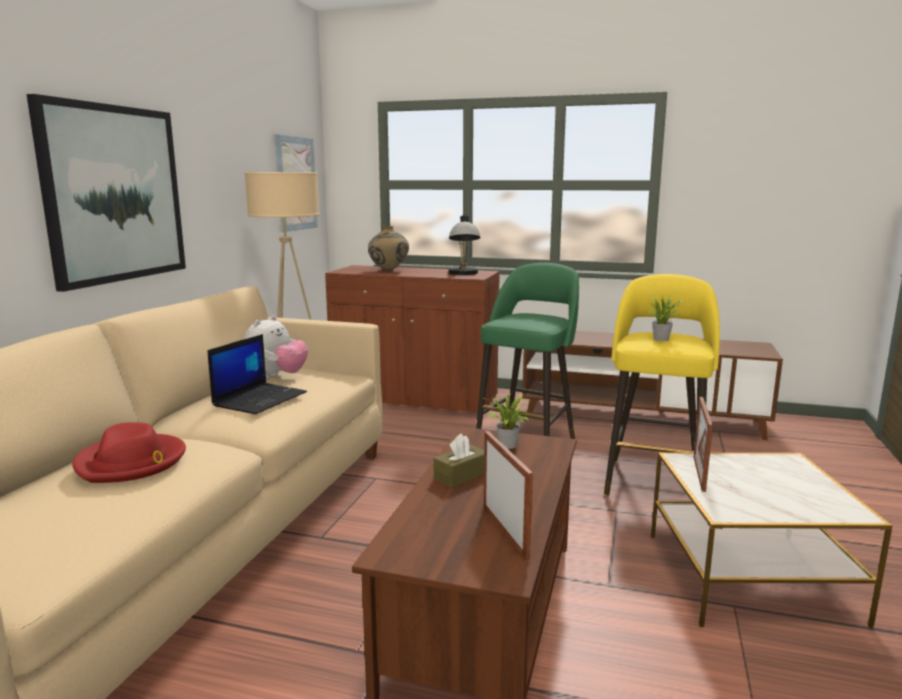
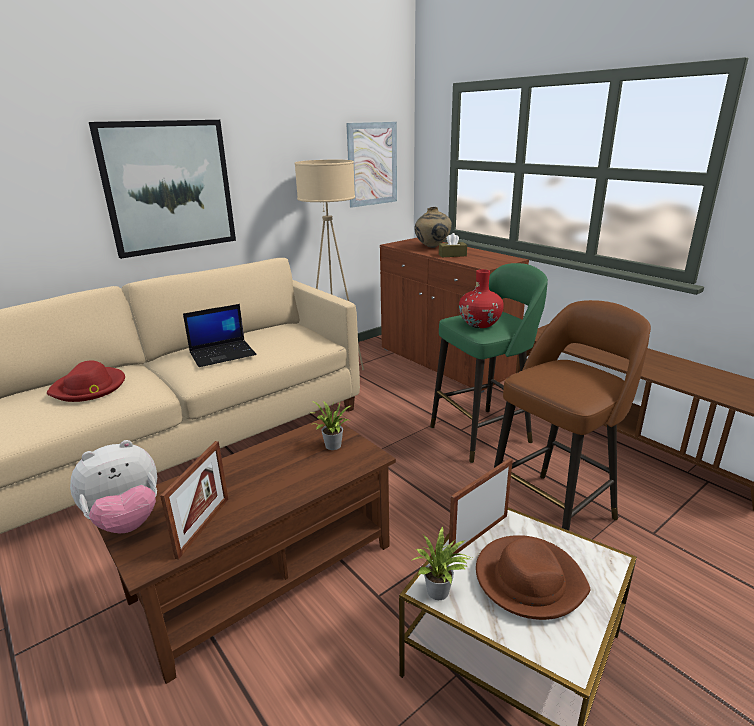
camera: 35 degrees right, 10 degrees up
(276, 377) = (268, 334): plush toy -> plush toy (126, 521)
(461, 475) = (257, 463): brown tissue box -> brown tissue box (452, 255)
(463, 274) = (484, 260): table lamp -> none
(529, 321) = (480, 324): none -> red vase
(653, 480) = (553, 512): yellow stool -> brown stool
(663, 339) = (566, 377): potted plant -> potted plant (440, 593)
(769, 485) = (528, 580): none -> brown hat

